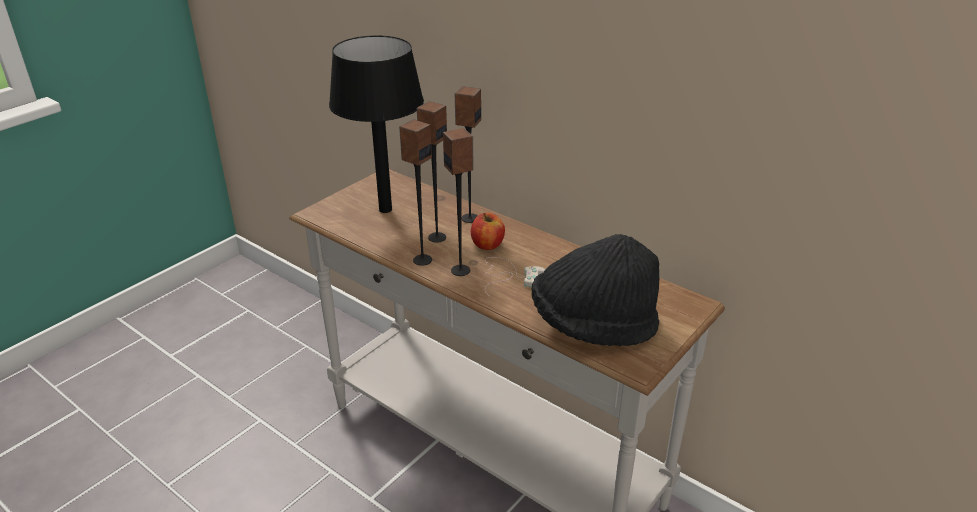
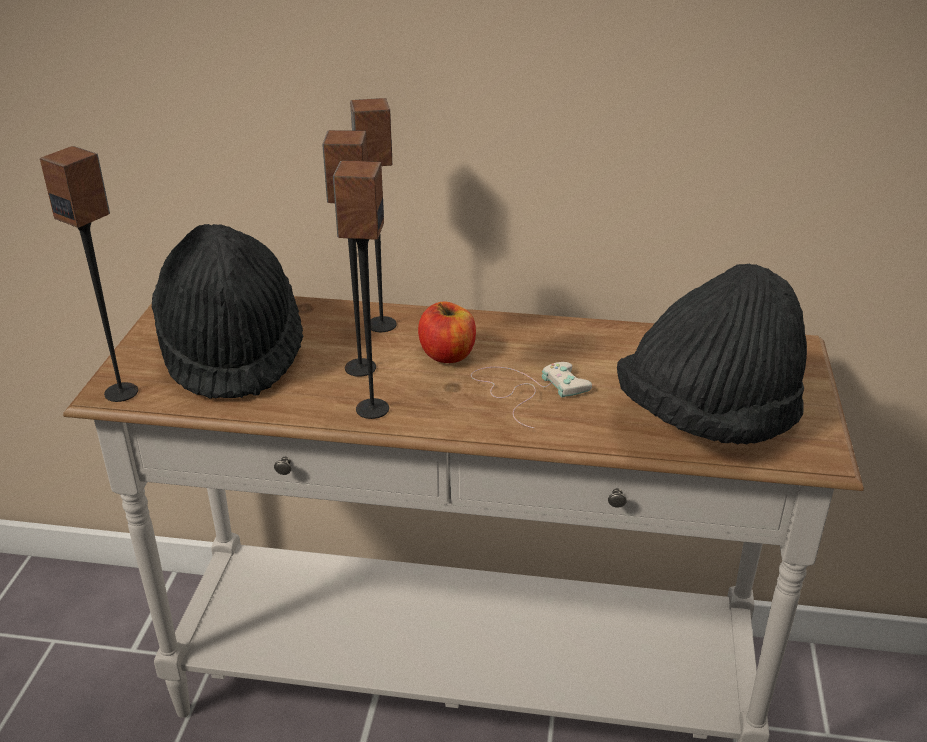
camera: 30 degrees left, 0 degrees up
(384, 209) = (231, 350): black table lamp -> black hat
(461, 270) = (447, 405): speaker -> speaker (122, 392)

